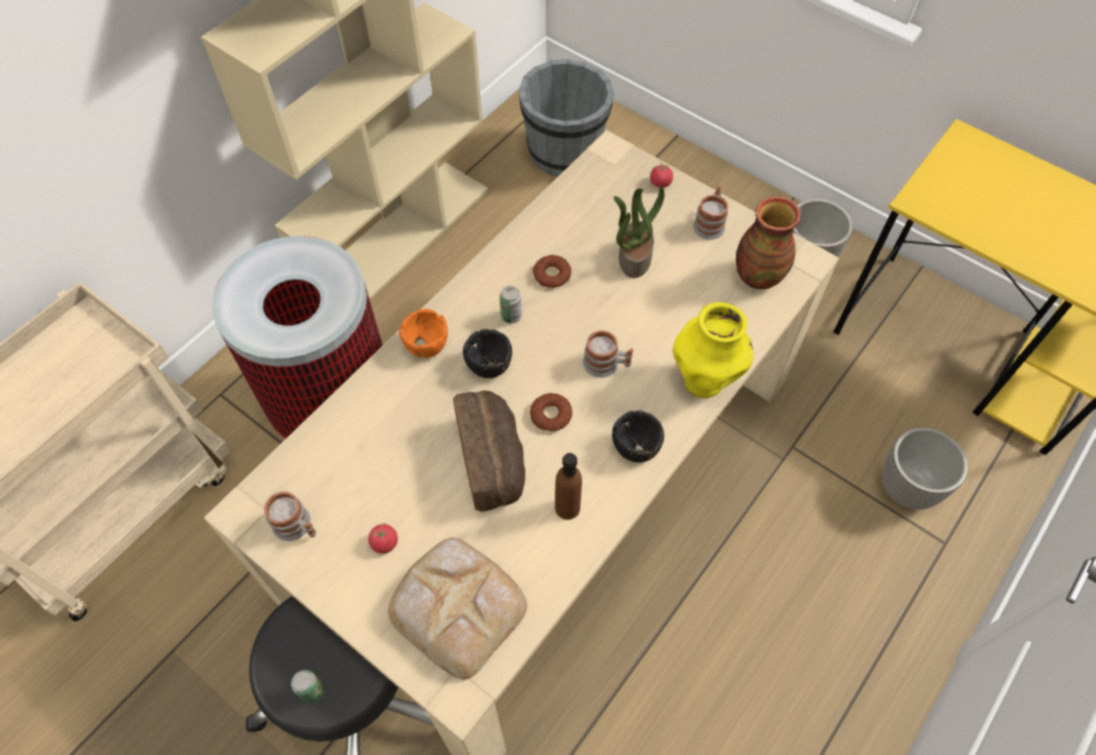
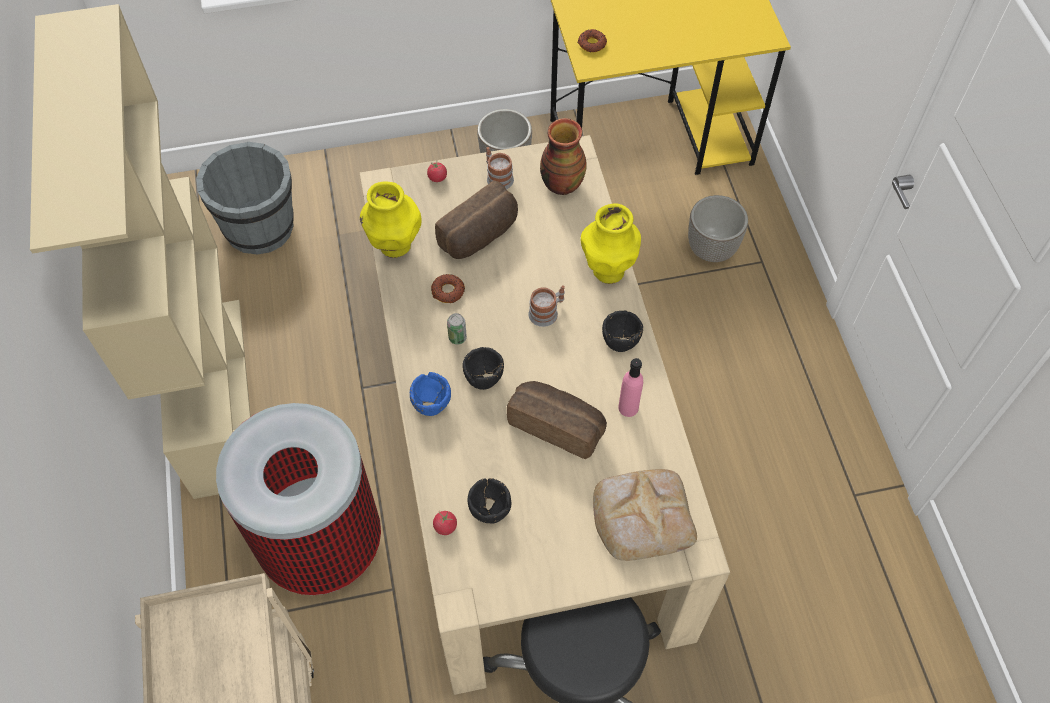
camera: 50 degrees left, 0 degrees up
(297, 526) = (501, 575): mug -> none
(312, 691) = (605, 659): can -> none
(358, 468) = (489, 509): none -> black bowl
(384, 543) = (561, 529): tomato -> tomato (445, 526)
(426, 345) = (431, 403): orange bowl -> blue bowl
(550, 415) = (554, 369): donut -> donut (592, 44)
(558, 205) = (395, 246): none -> yellow vase
(567, 507) = (628, 407): brown bottle -> pink bottle
(634, 256) = (480, 236): potted plant -> bread

